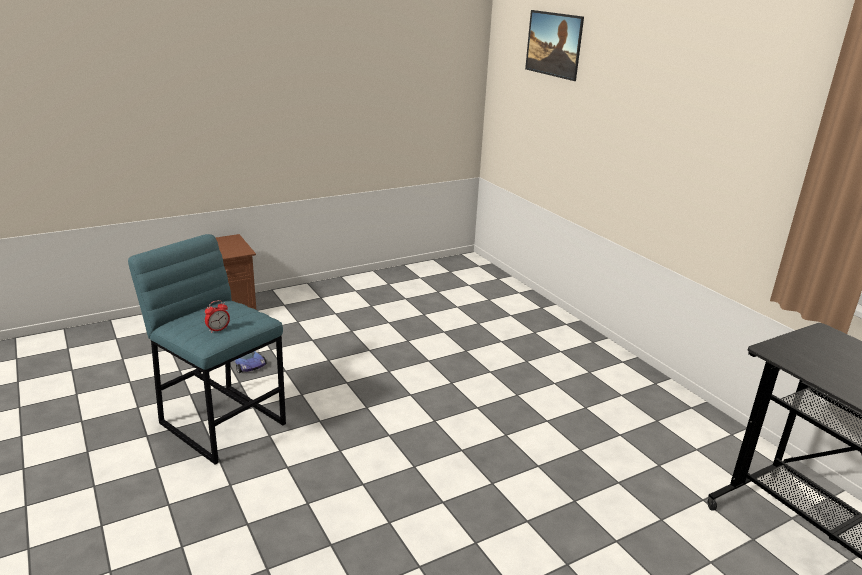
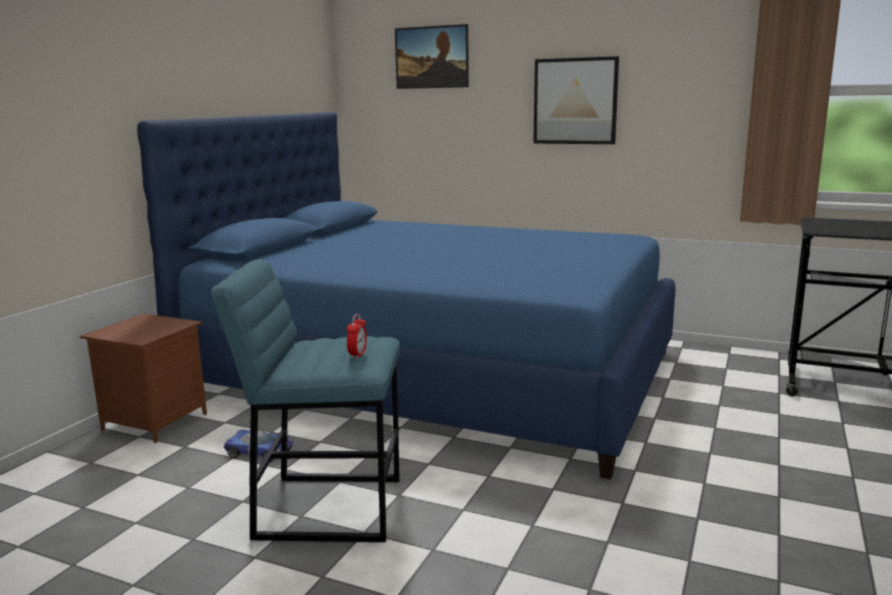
camera: 35 degrees left, 10 degrees down
(437, 344) = (433, 372): none -> blue bed
(656, 118) = (575, 101): none -> picture

